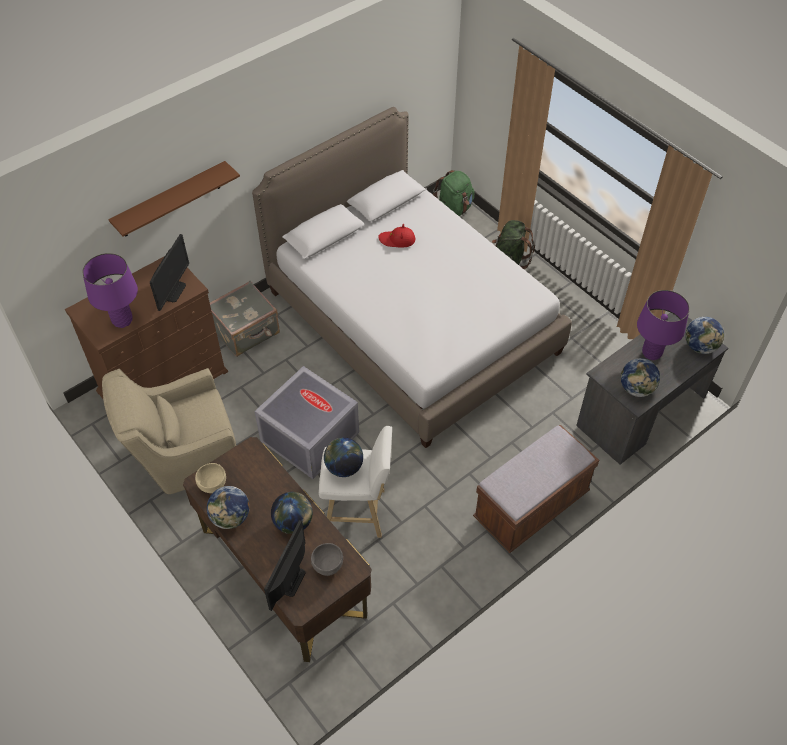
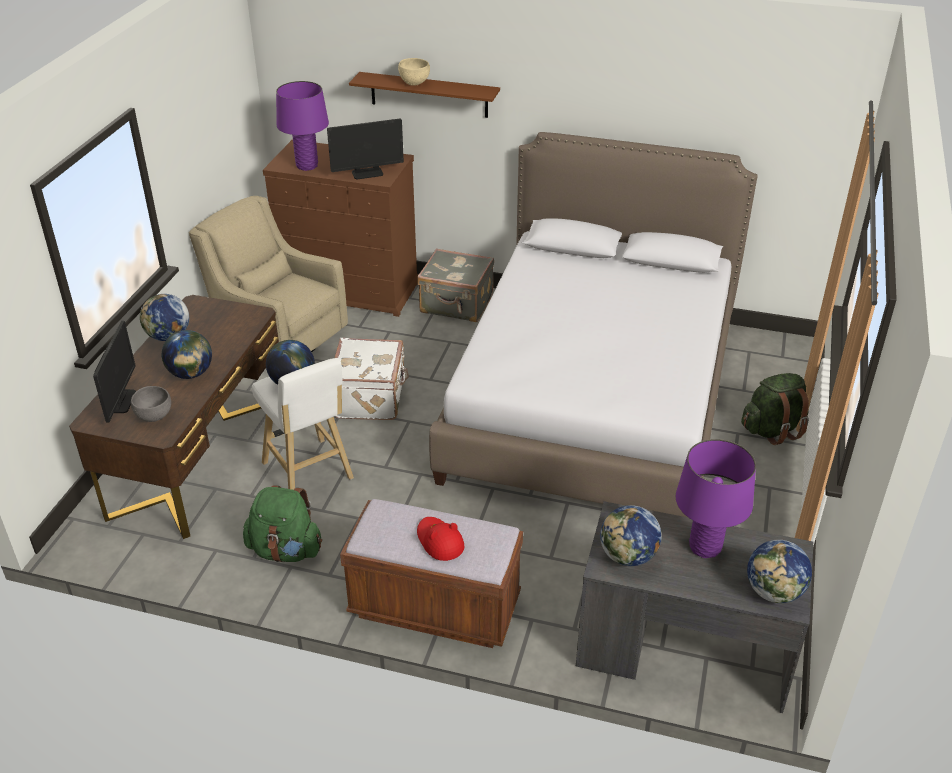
camera: 55 degrees right, 15 degrees down
(213, 485) = (197, 312): beige bowl -> beige bowl (414, 83)
(291, 581) = (120, 401): monitor -> monitor turned 105 degrees clockwise
(308, 437) = (371, 398): grey storage box -> white suitcase
(397, 240) = (627, 288): red hat -> red hat (439, 541)
(453, 210) = (786, 357): green backpack -> green backpack (286, 550)

